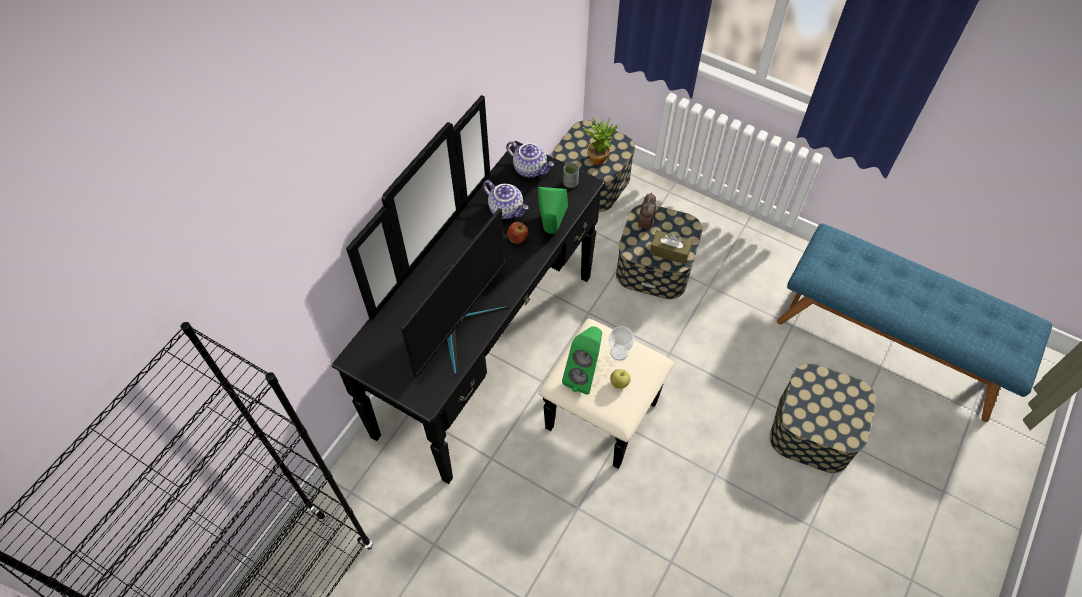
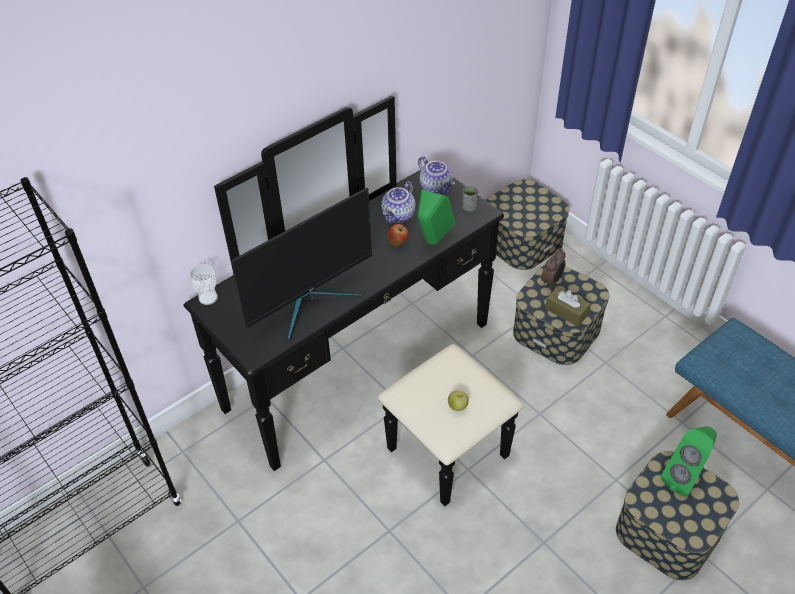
camera: 20 degrees right, 10 degrees down
(507, 209) = (399, 216): teapot -> teapot turned 60 degrees clockwise
(584, 375) = (426, 390): green speaker -> green speaker (684, 477)
(599, 156) = (529, 213): potted plant -> none
(619, 352) = (469, 379): cup -> cup (208, 298)

